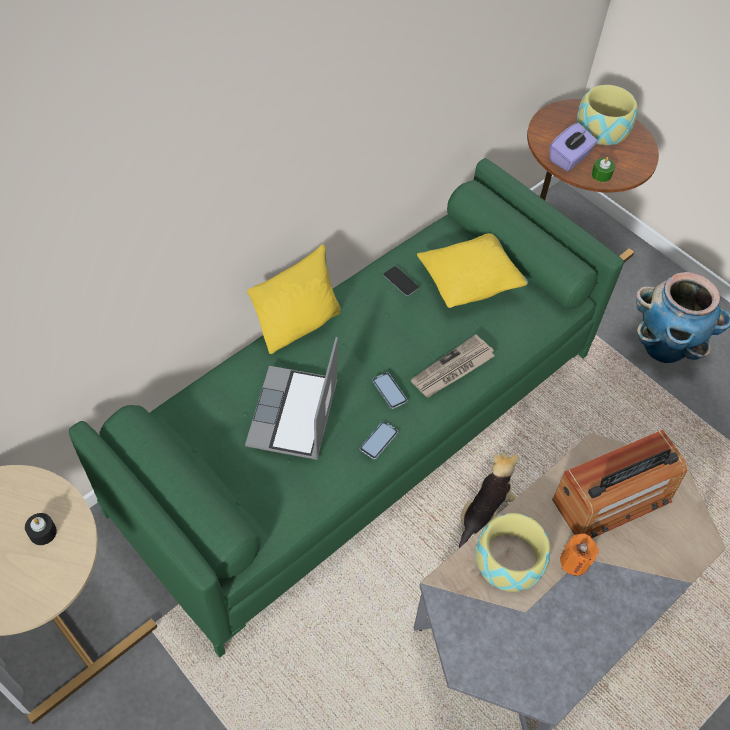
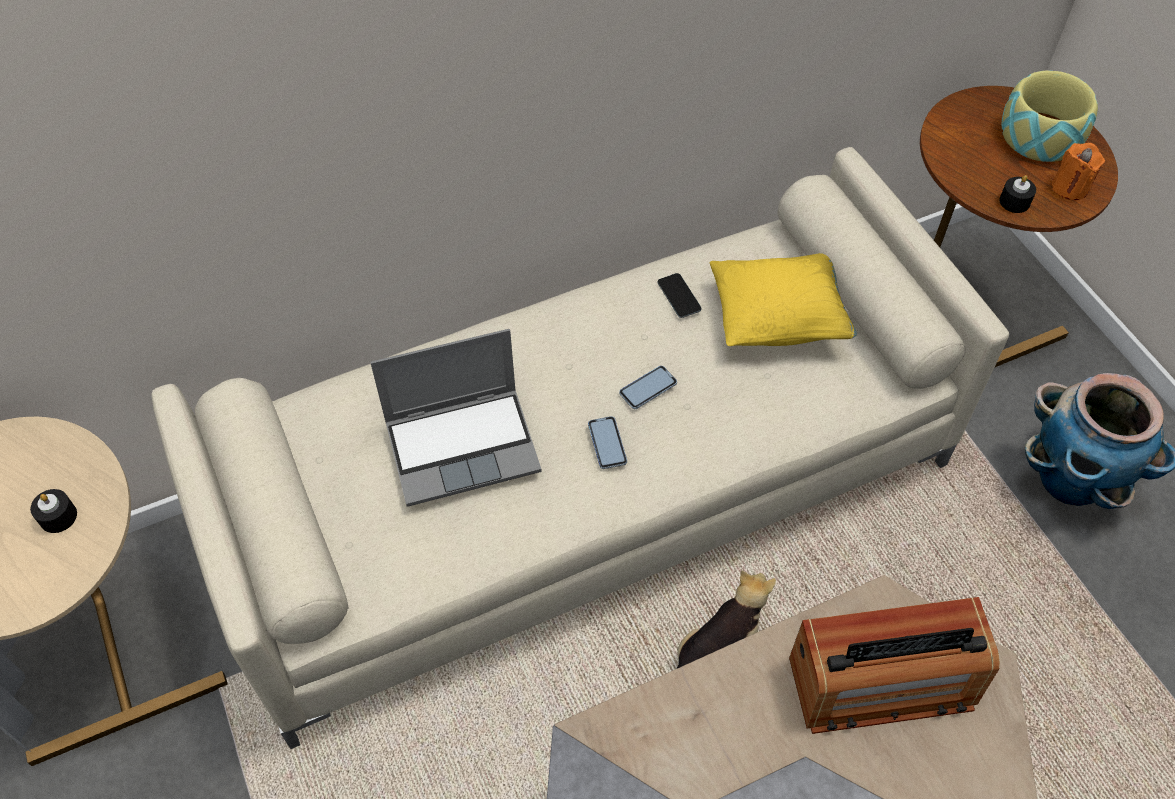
camera: 20 degrees right, 0 degrees up
(294, 415) = (464, 446): laptop -> laptop turned 135 degrees counterclockwise
(298, 324) = (517, 323): yellow pillow -> none
(361, 427) = (588, 488): green sofa -> beige sofa
(379, 440) = (566, 509): phone -> phone (648, 388)
(452, 369) = (708, 434): newspaper -> none
(508, 561) = (692, 730): bowl -> none
(569, 158) = (974, 169): purple tissue box -> none
(574, 561) = (791, 759): orange candle -> orange candle (1070, 187)
(601, 175) = (1014, 201): green candle -> black candle

